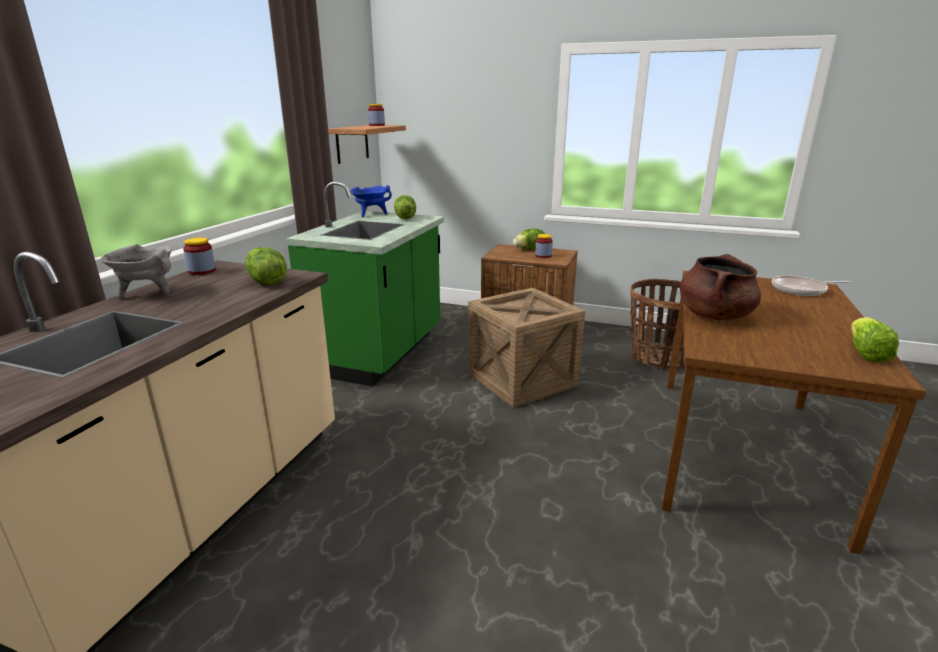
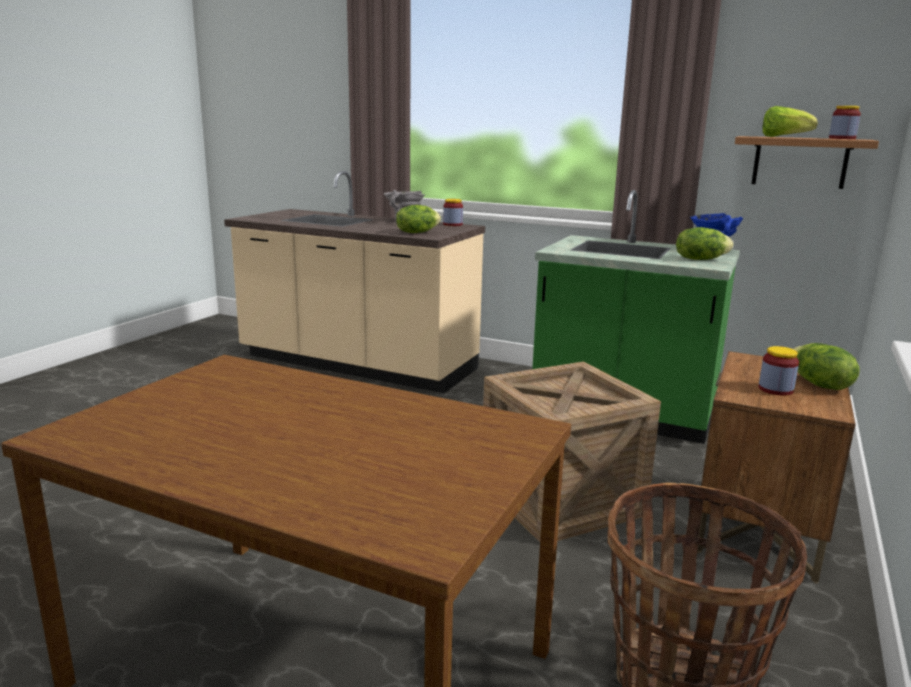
camera: 95 degrees right, 5 degrees down
(714, 315) = (324, 391): brown cooking pot -> none
(801, 290) = (413, 506): frying pan -> none
(865, 353) = (116, 446): lettuce -> lettuce (783, 137)

